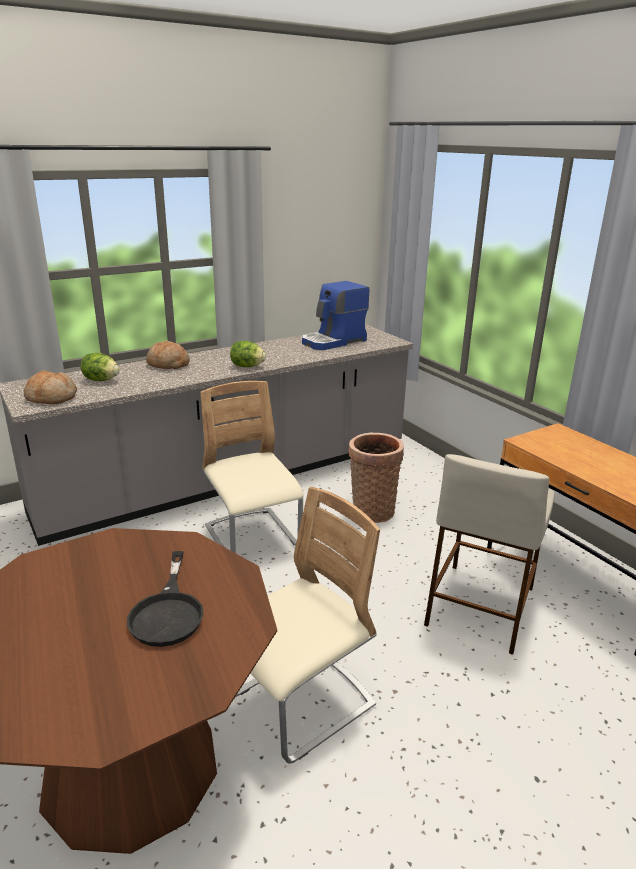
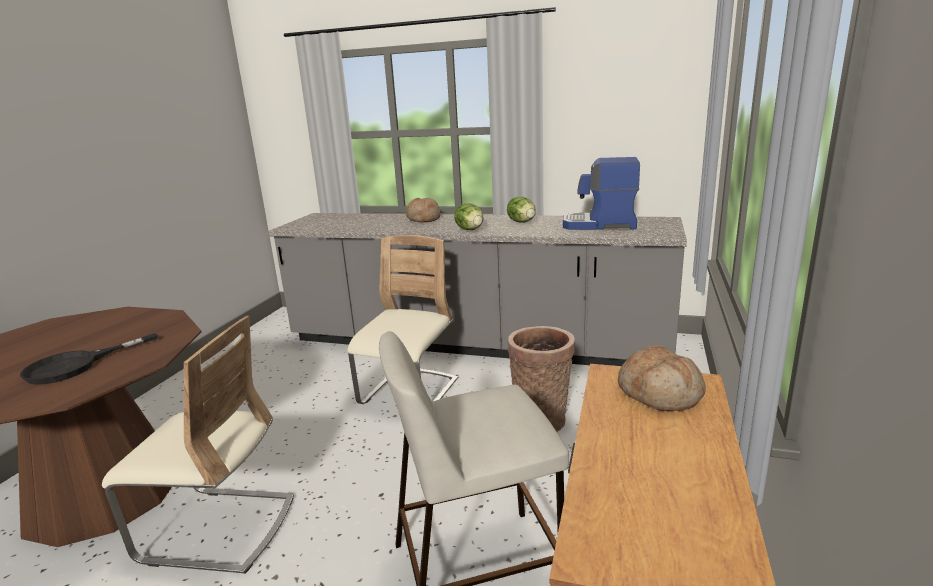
camera: 50 degrees right, 5 degrees down
(52, 398) = (311, 225): bread -> bread (659, 393)
(101, 380) = (360, 221): lettuce -> lettuce (522, 222)

